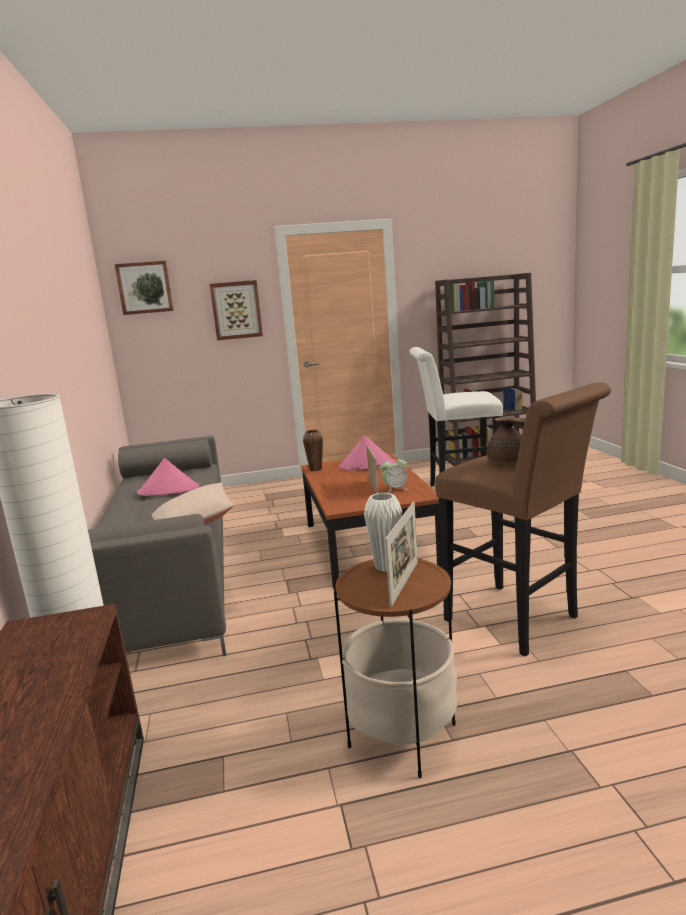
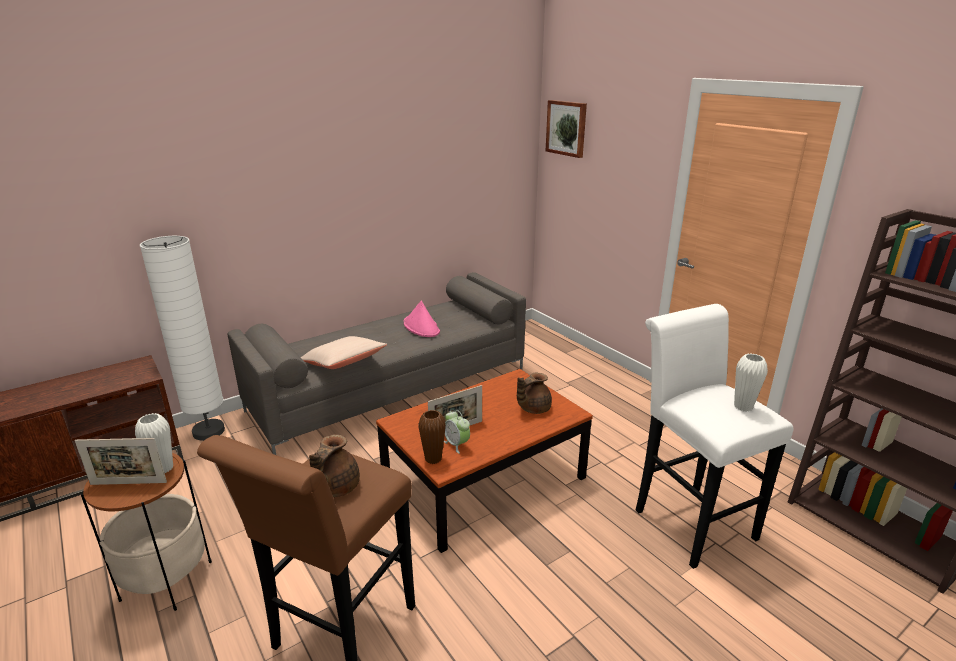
camera: 65 degrees right, 10 degrees up
(236, 310) = (632, 173): picture -> none
(315, 469) = (507, 380): brown vase -> brown vase (433, 459)
(367, 466) = (533, 408): pink hat -> brown teapot
(469, 392) = (743, 407): none -> white vase

